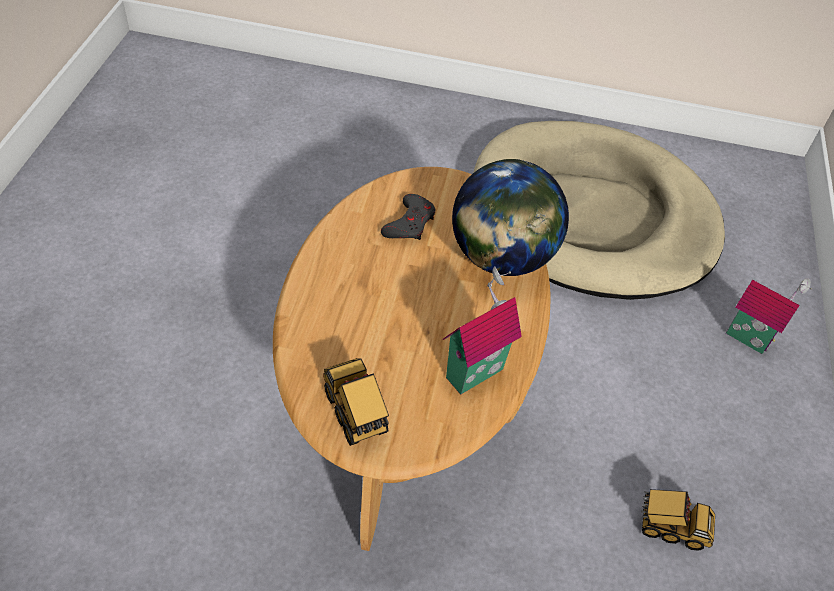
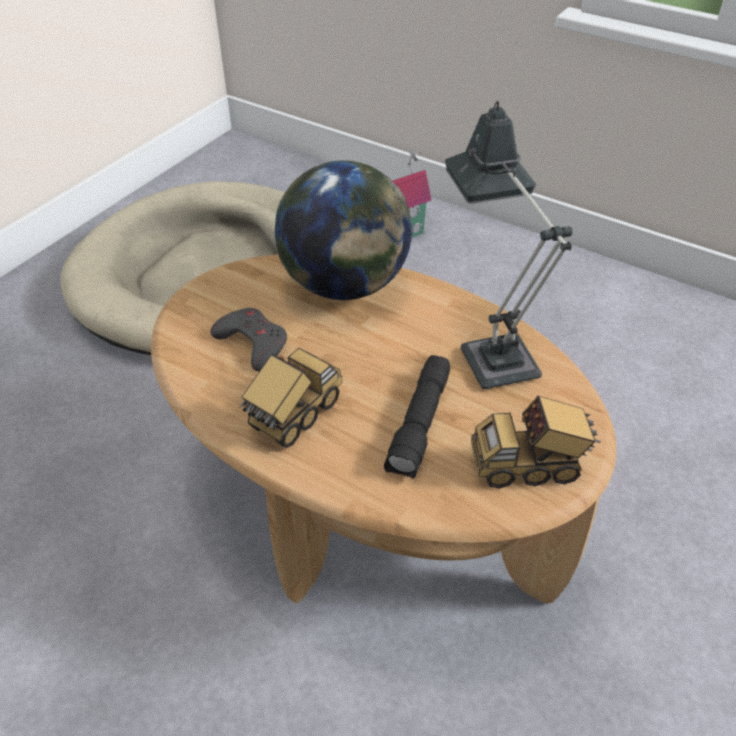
camera: 65 degrees left, 5 degrees down
(370, 339) = (420, 425): none -> black flashlight
(472, 370) = (492, 351): toy house -> table lamp
(669, 528) = (574, 352): toy truck -> toy truck (293, 416)

